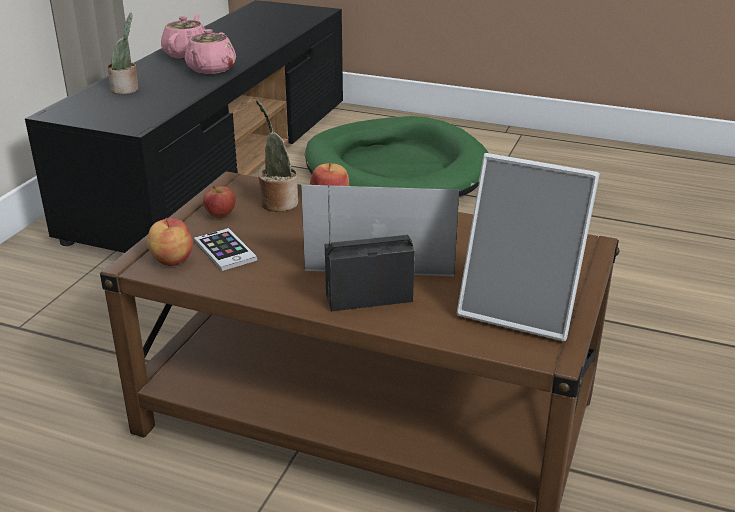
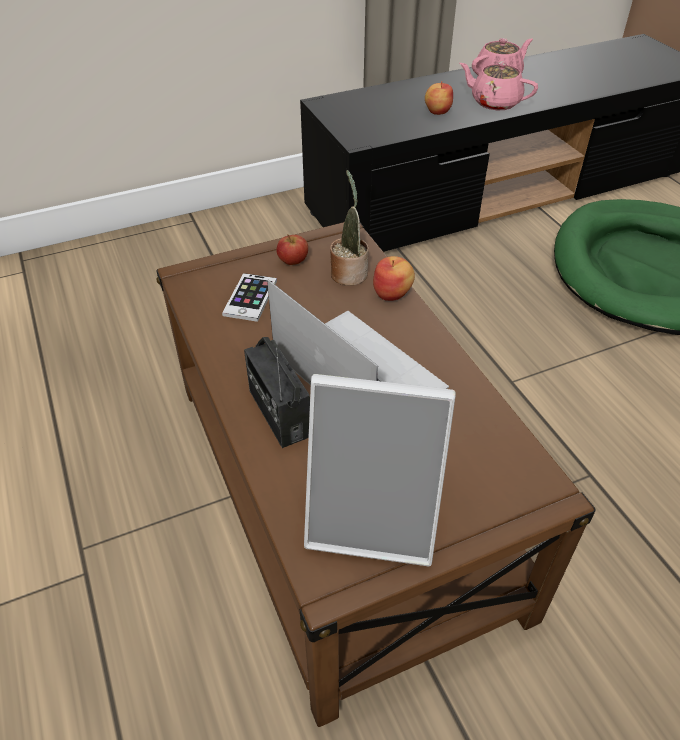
camera: 45 degrees right, 15 degrees up
(127, 89) = (402, 99): potted plant -> none
(171, 260) = (207, 285): apple -> apple (437, 111)
(210, 69) = (494, 102): pink teapot -> pink teapot turned 60 degrees clockwise
(369, 298) = (279, 413): radio -> radio turned 150 degrees counterclockwise
(521, 309) = (374, 518): picture frame -> picture frame turned 60 degrees counterclockwise

